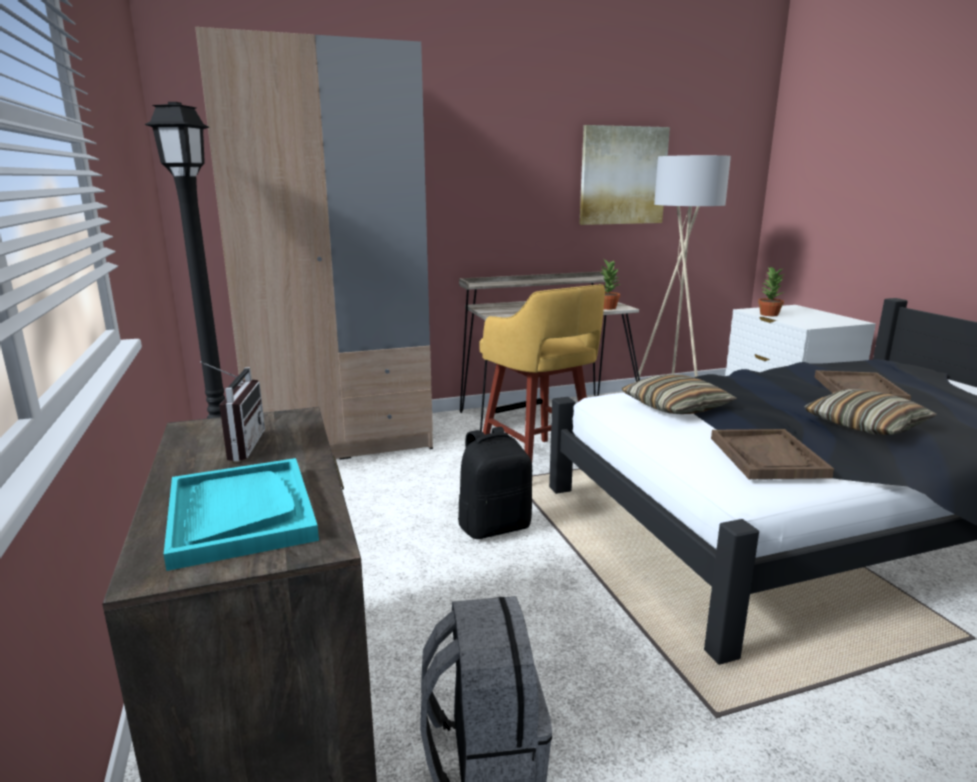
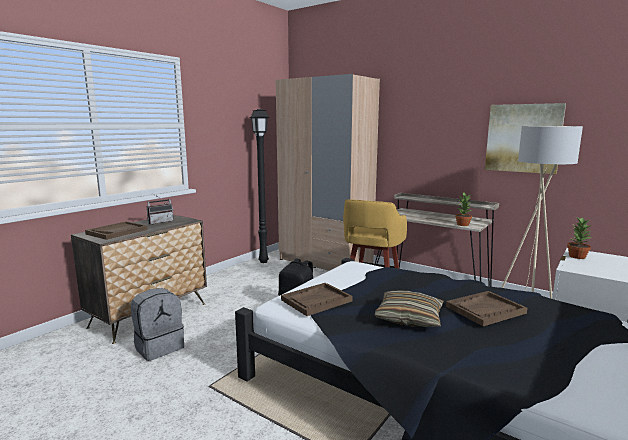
camera: 55 degrees right, 5 degrees down
(240, 513) = (117, 232): turquoise tray -> brown tray
(675, 407) = (365, 276): pillow -> none

